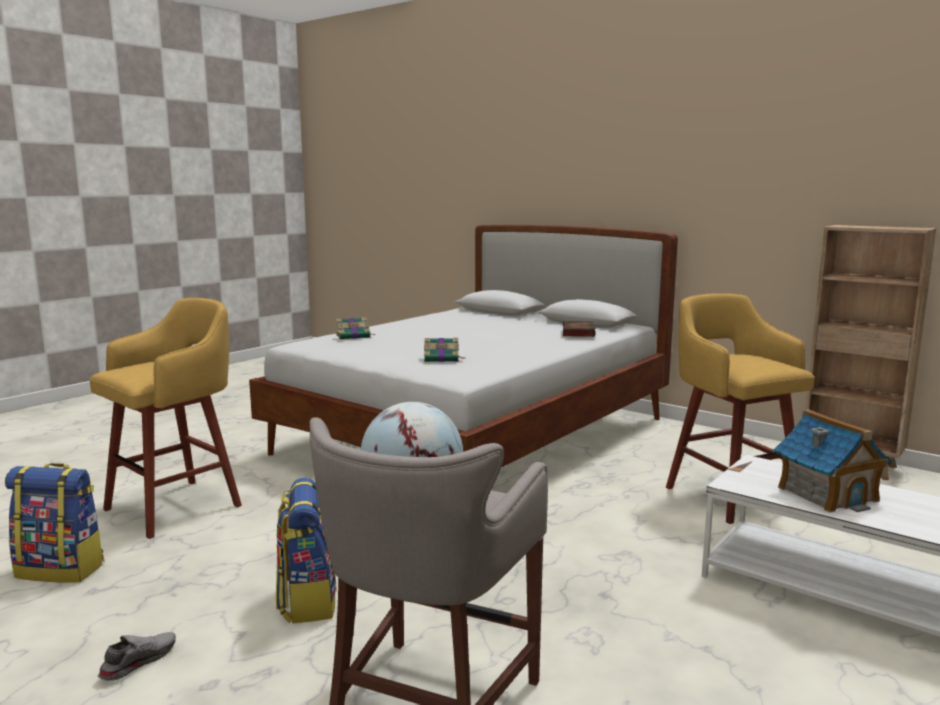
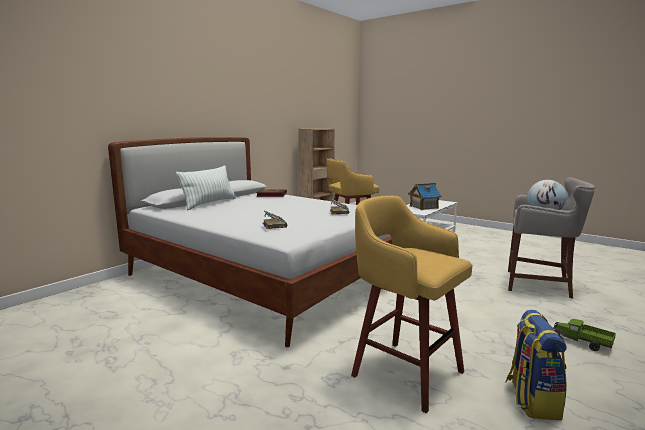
camera: 90 degrees left, 0 degrees up
(138, 661) = (581, 342): grey shoe -> toy truck
(307, 600) = (494, 309): backpack -> none
(505, 318) = (209, 203): none -> pillow

